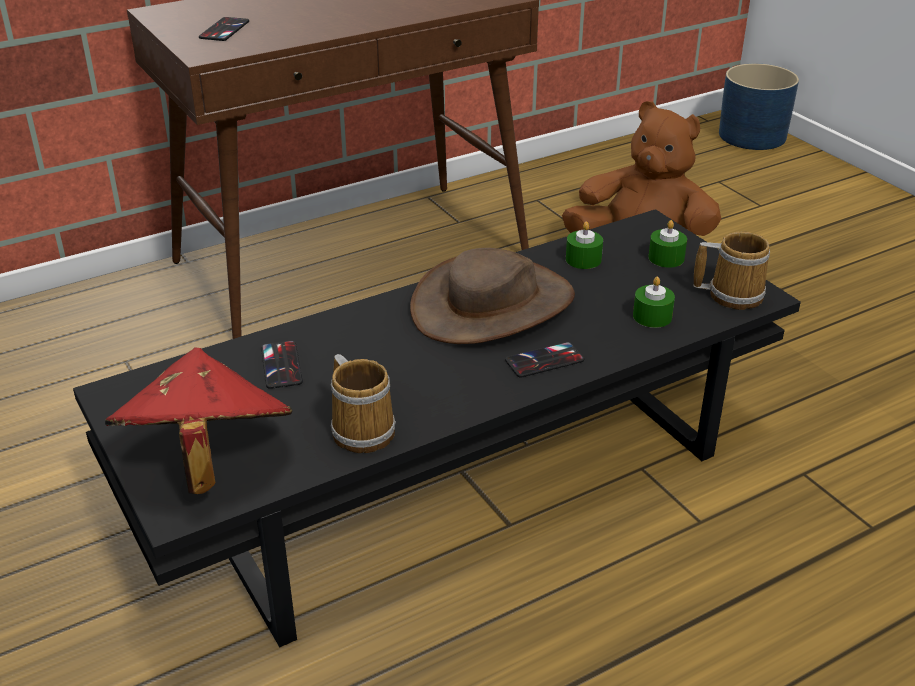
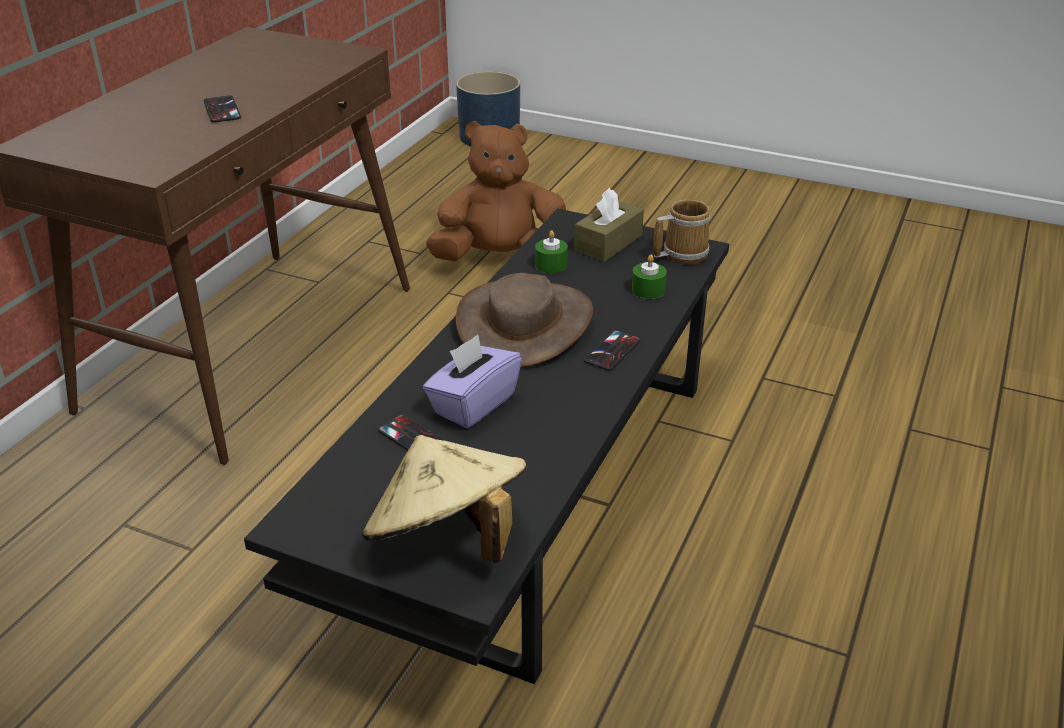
camera: 35 degrees left, 0 degrees up
(206, 461) = (447, 540): red hat -> beige hat
(224, 30) = (134, 144): phone -> phone (222, 110)
(363, 357) = (473, 404): none -> purple tissue box
(363, 429) = (542, 458): mug -> none
(666, 258) = (608, 243): green candle -> brown tissue box

